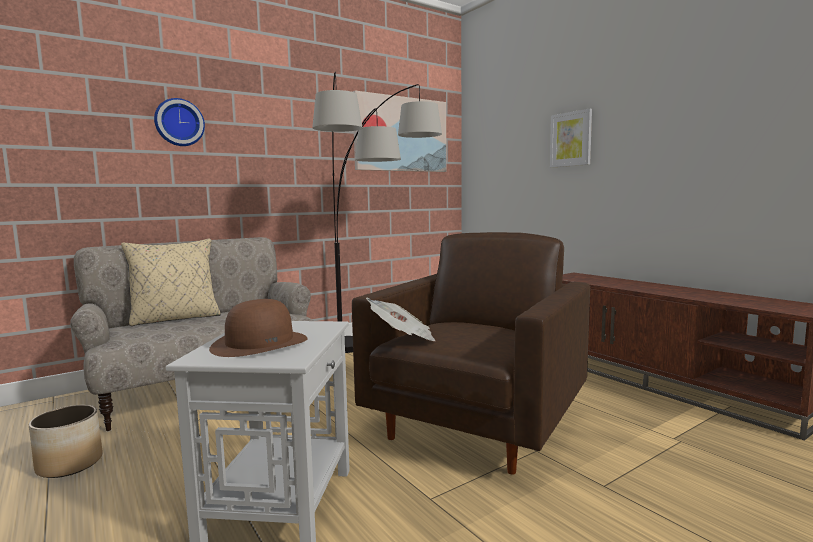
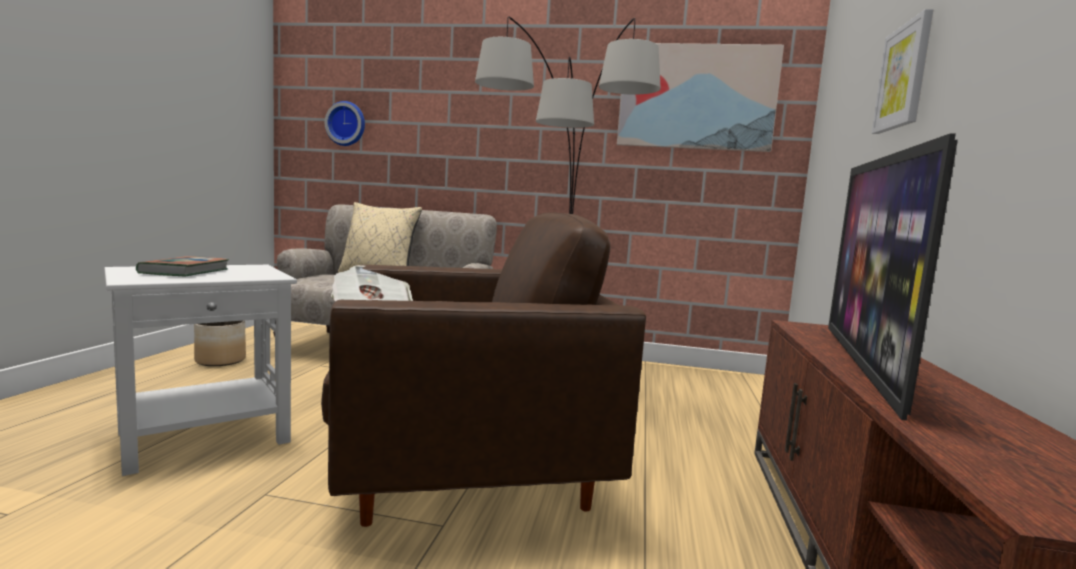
camera: 45 degrees right, 0 degrees up
(179, 123) = (427, 94): wall clock -> wall clock (346, 124)
(260, 343) = (185, 272): brown hat -> book
(637, 287) = (863, 364): none -> television

